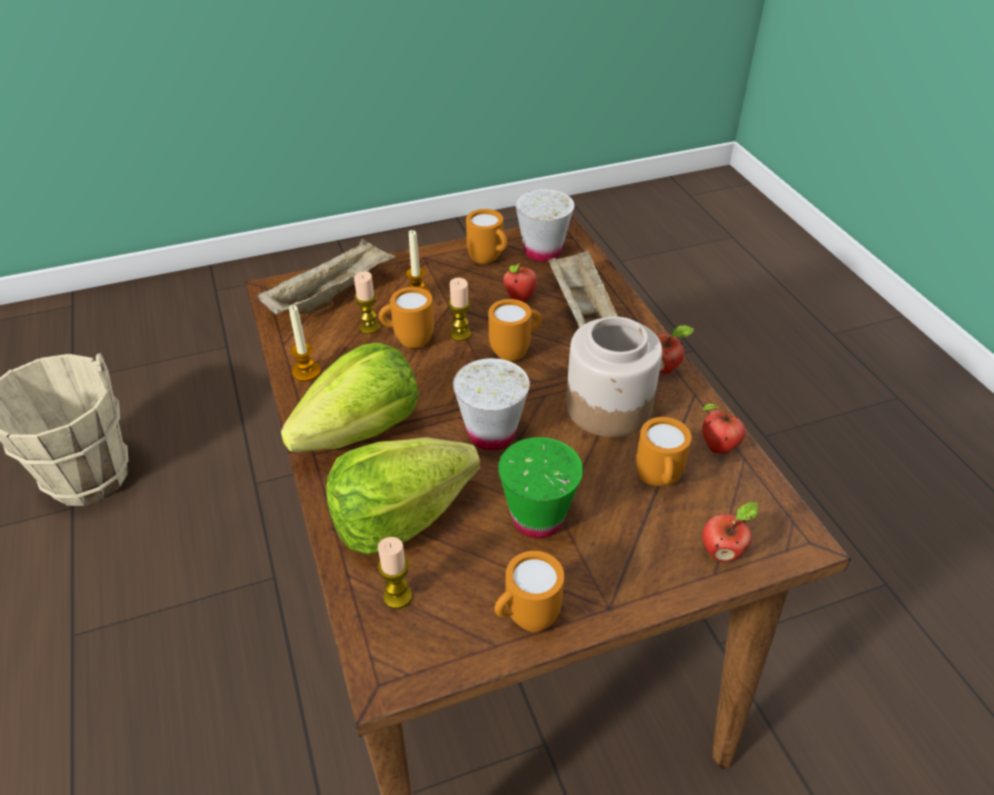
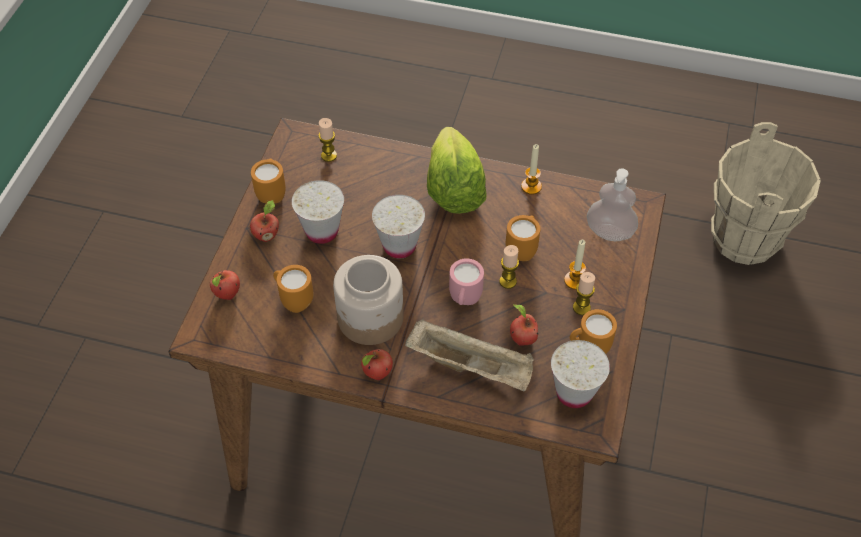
camera: 125 degrees right, 10 degrees up
(331, 296) = (609, 232): beige tray -> soap dispenser
(369, 327) = (555, 236): candle -> candle (581, 307)
(400, 517) = (375, 177): lettuce -> none
(515, 351) = (464, 301): orange mug -> pink mug
(537, 519) = (322, 231): green cup -> white cup
(717, 448) = (289, 349): apple -> apple (267, 235)

